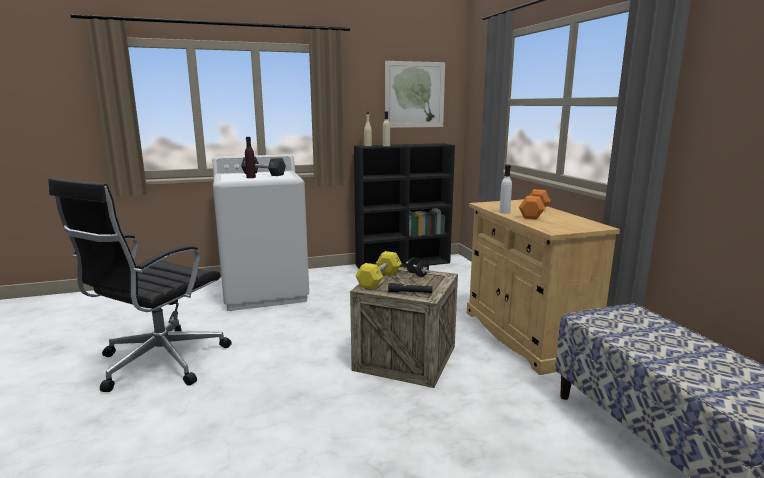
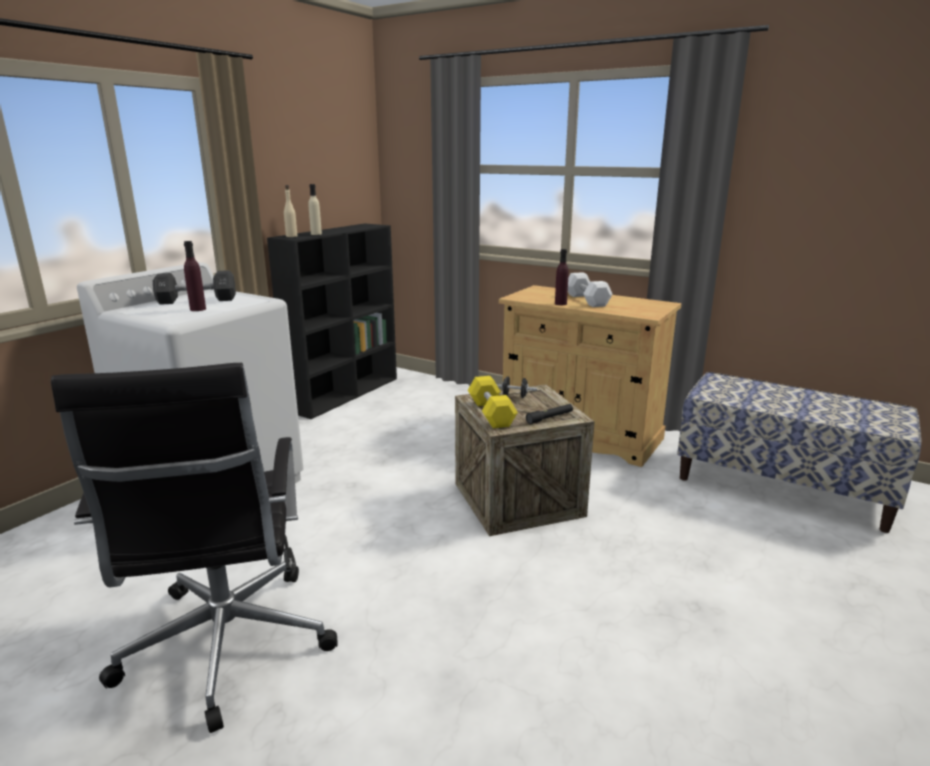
camera: 40 degrees left, 5 degrees up
(414, 95) = (327, 158): picture -> none
(504, 212) = (560, 304): white bottle -> purple bottle
(534, 213) = (586, 300): orange dumbbell -> white dumbbell

